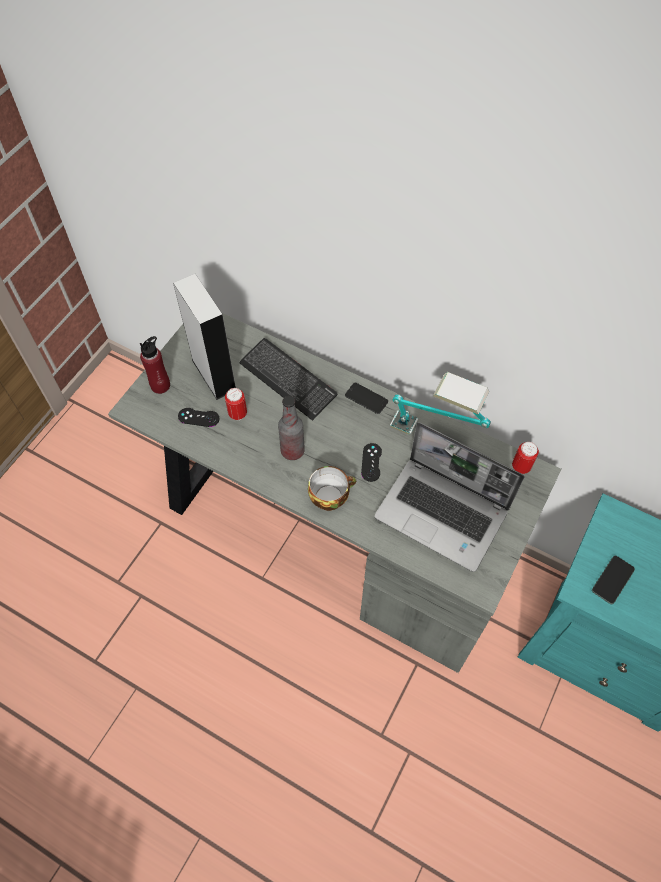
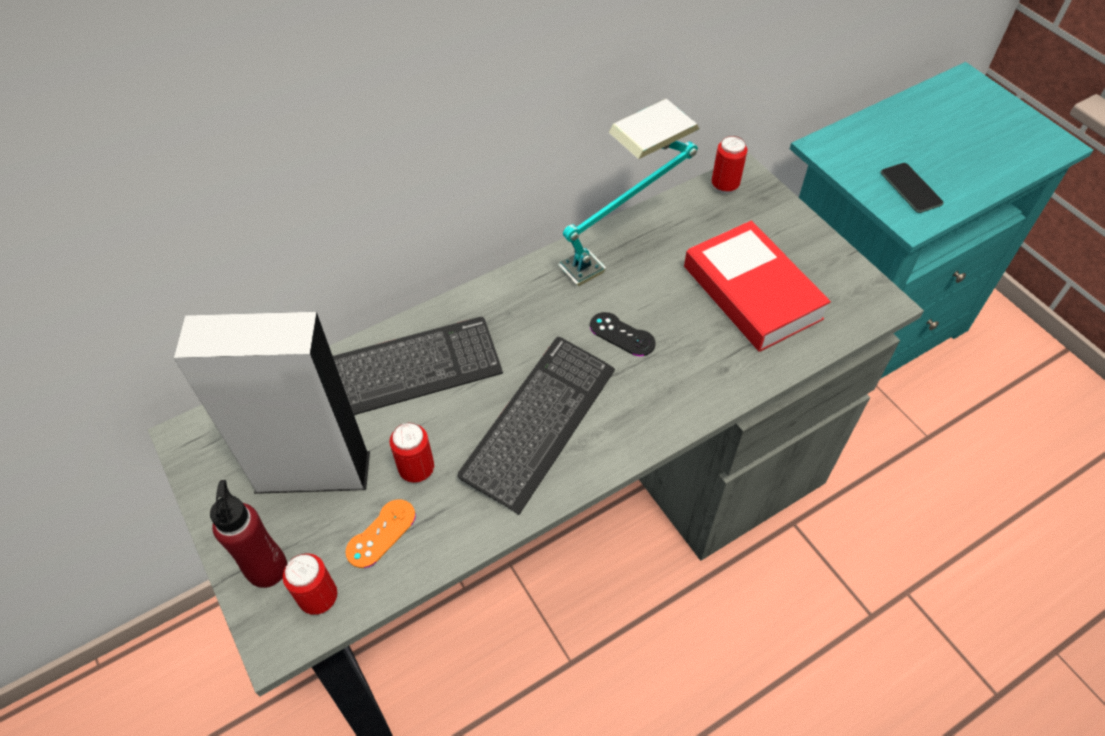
camera: 60 degrees left, 5 degrees down
(157, 412) = (319, 598): none -> can
(198, 417) = (381, 533): black game controller -> orange game controller
(292, 451) = (539, 423): bottle -> keyboard
(330, 496) = (649, 410): cup -> none
(366, 398) = (511, 292): phone -> none
(443, 514) = (752, 293): laptop -> book

